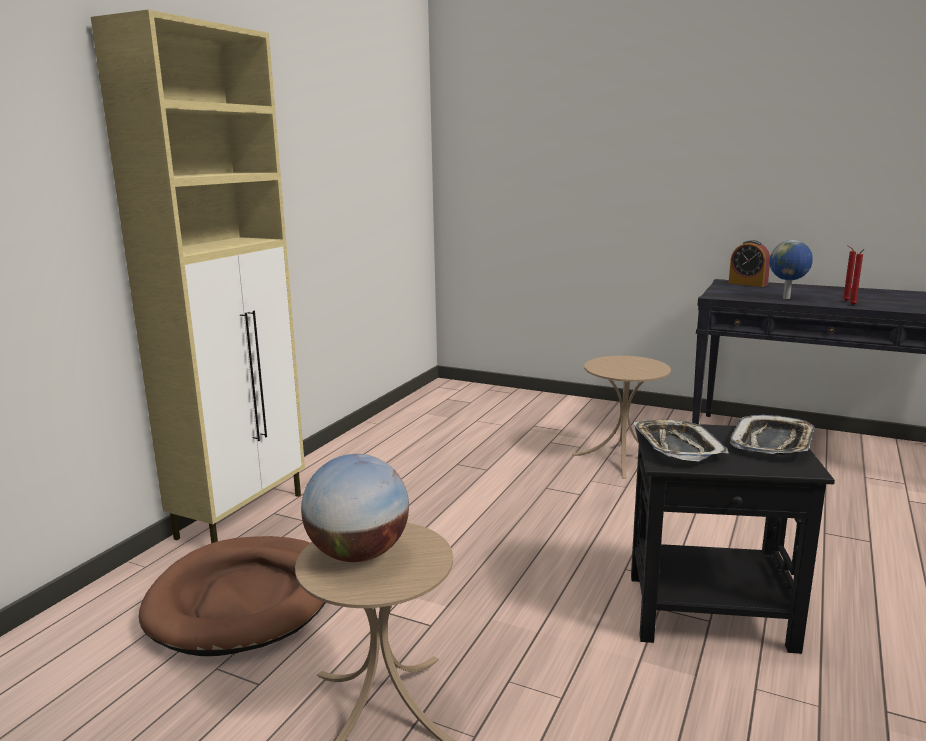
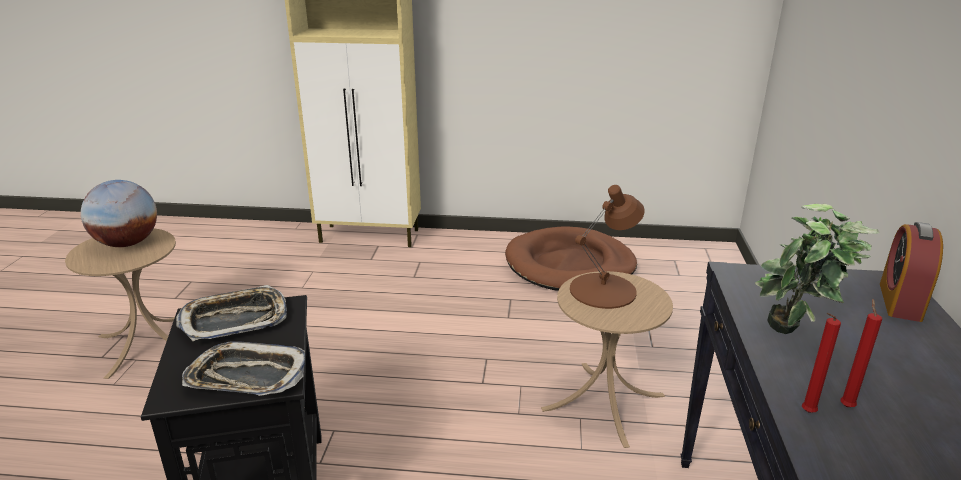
camera: 70 degrees right, 10 degrees up
(244, 599) = (262, 268): brown dog bed -> brown dog bed (570, 265)
(614, 367) = (604, 290): none -> brown table lamp
(787, 298) = (794, 338): globe -> potted plant

